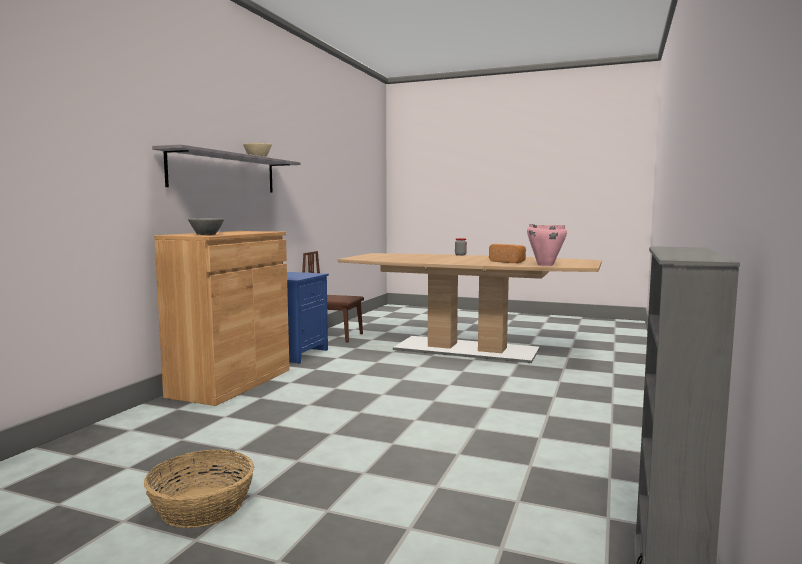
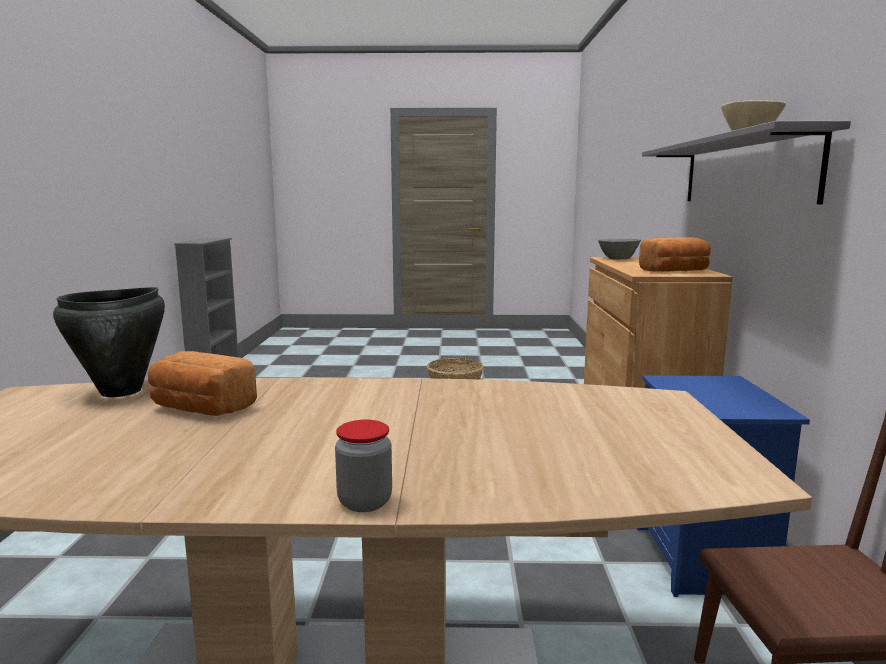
camera: 160 degrees right, 5 degrees up
(247, 231) = (675, 271): none -> bread
(545, 265) = (121, 391): pink cooking pot -> black cooking pot

